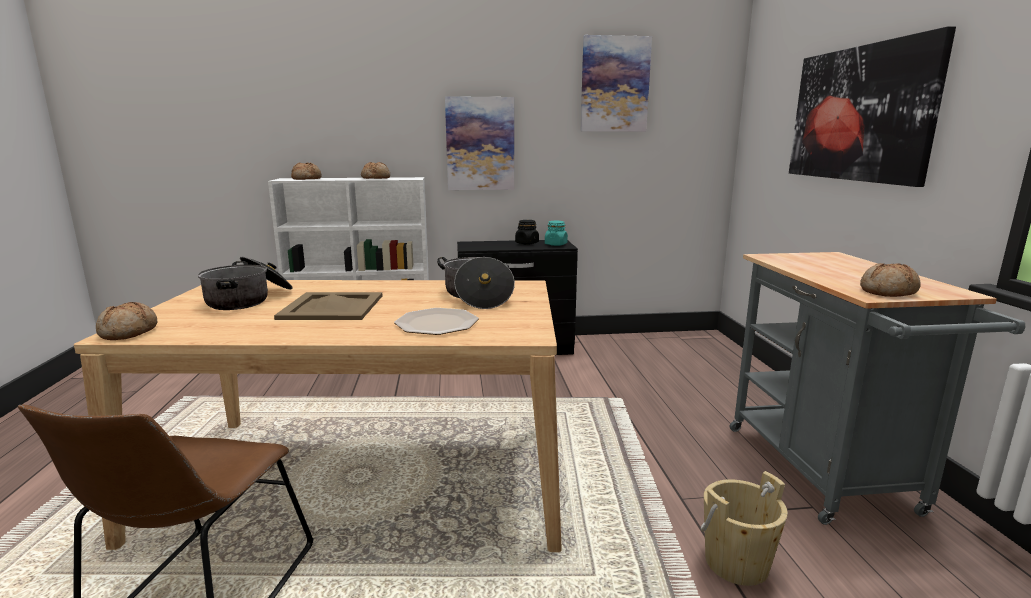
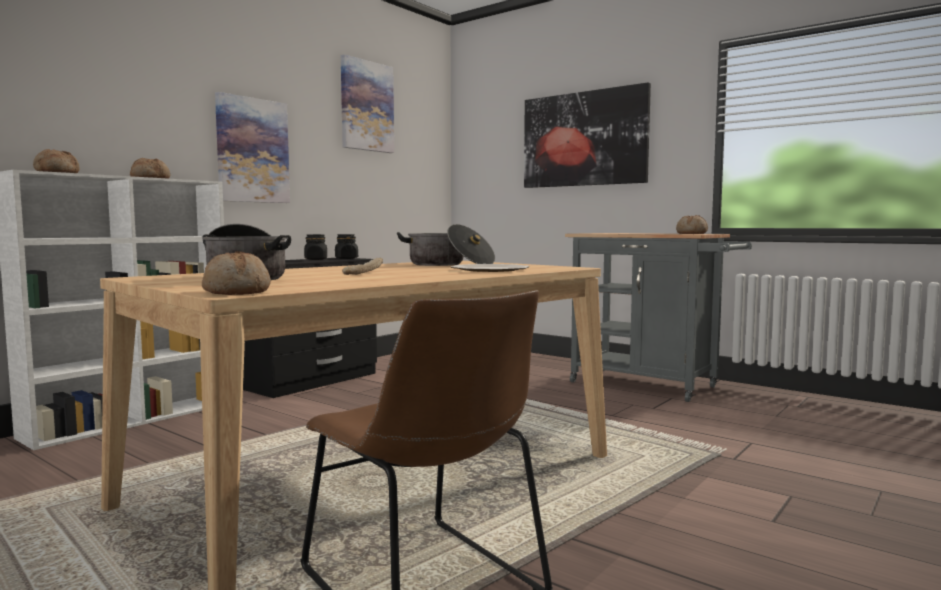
camera: 45 degrees left, 10 degrees down
(332, 307) = (363, 273): beige tray -> bread
(556, 244) = (346, 258): turquoise jar -> black jar
(736, 563) = (688, 427): beige bucket -> none

